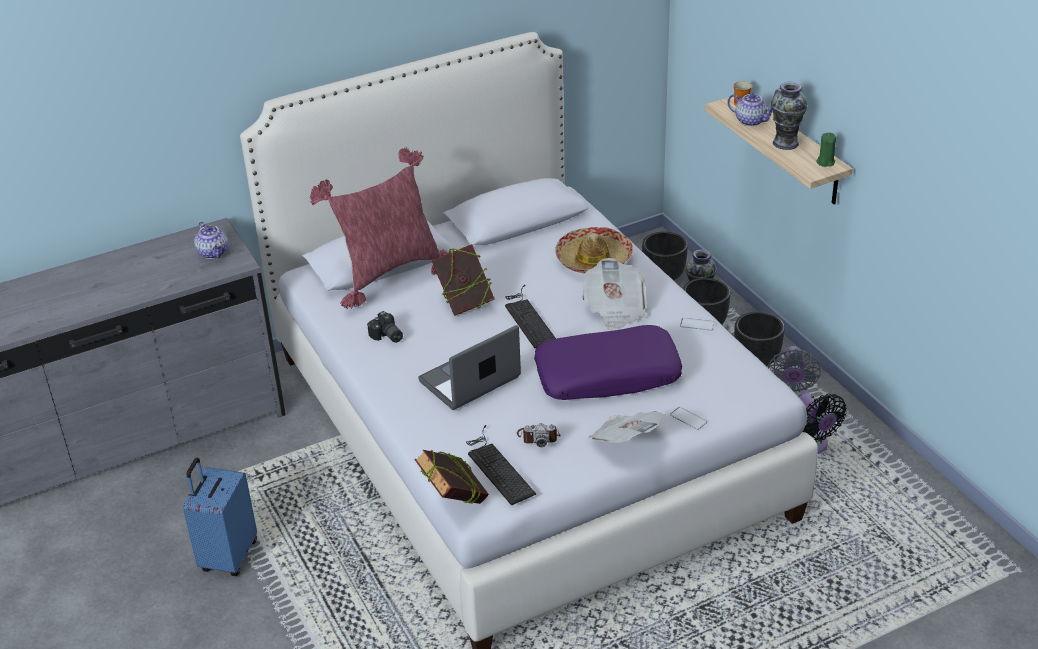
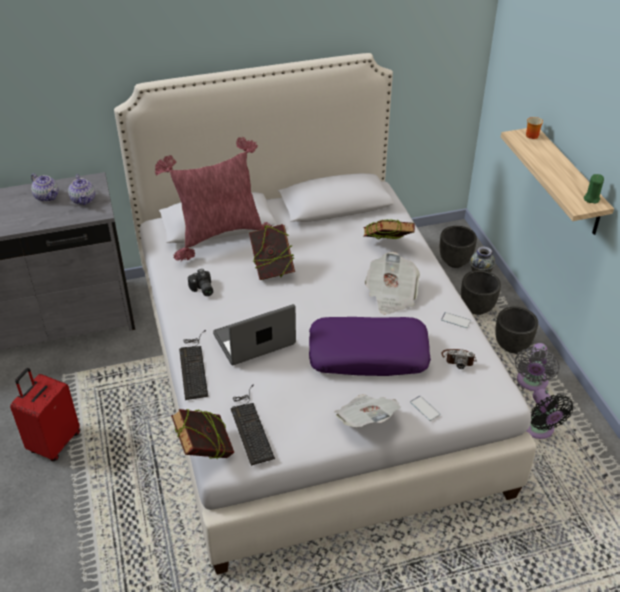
camera: 10 degrees right, 5 degrees up
(228, 557) = (54, 442): blue suitcase -> red suitcase
(528, 318) = (318, 291): keyboard -> keyboard (194, 366)
(538, 436) = (293, 403): camera -> camera (458, 359)
(593, 259) = (386, 248): hat -> book
(751, 121) = (536, 152): teapot -> teapot (47, 197)
(785, 143) = (560, 176): vase -> none

